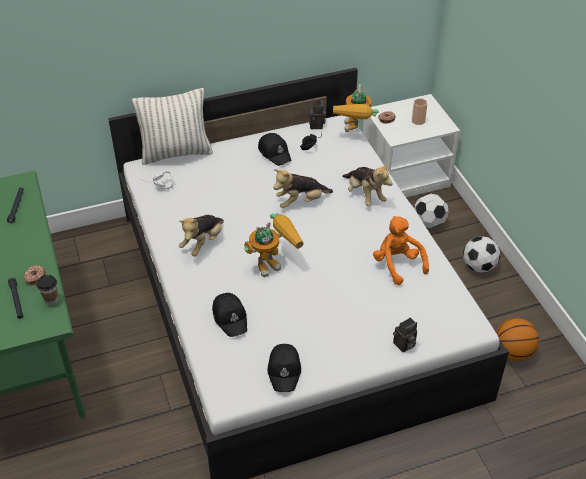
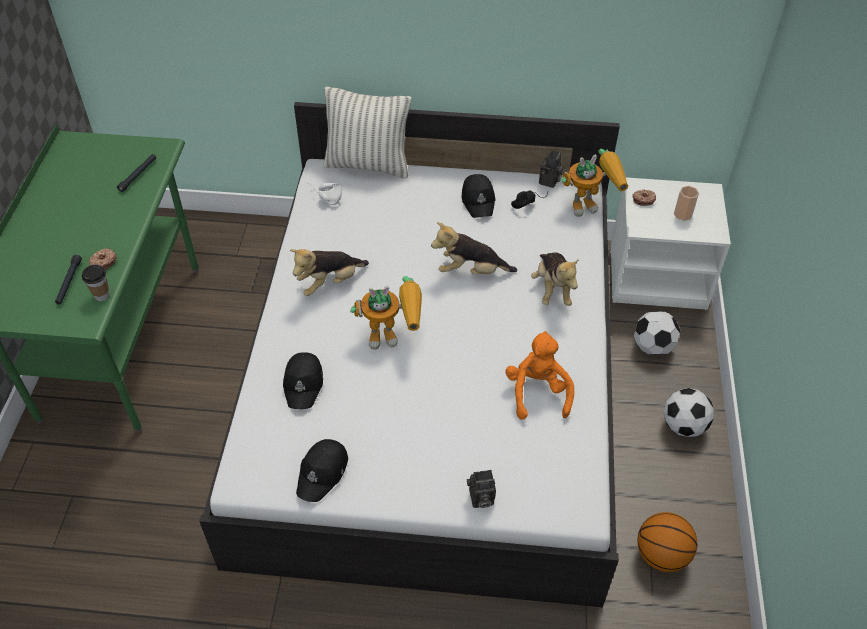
camera: 25 degrees right, 5 degrees up
(355, 131) = (591, 203): toy robot -> toy robot turned 135 degrees counterclockwise

